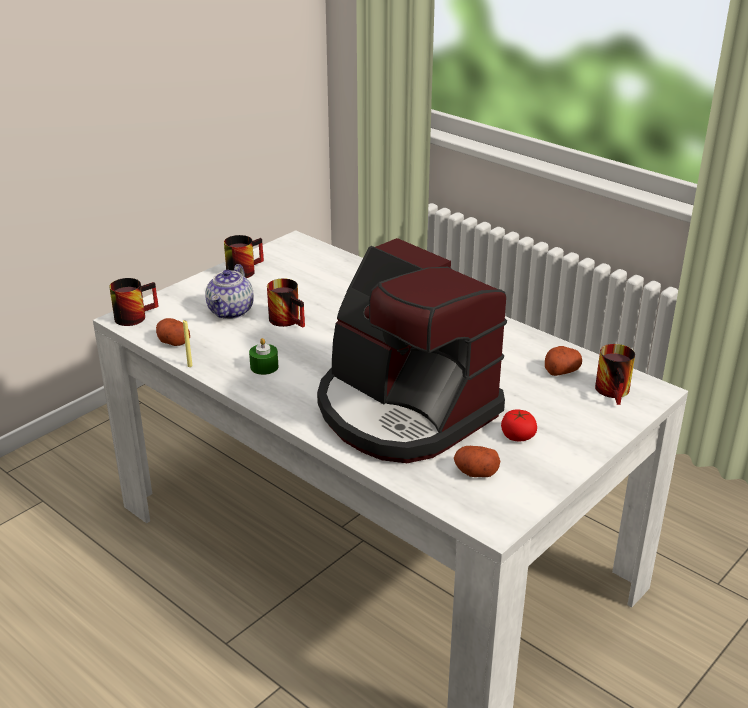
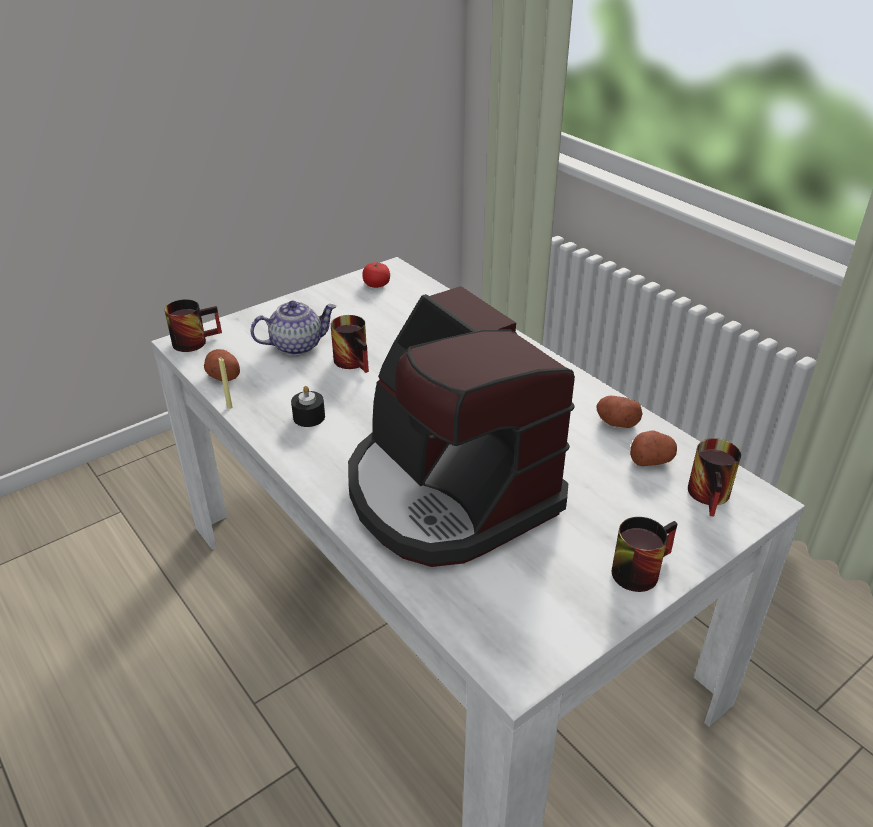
camera: 10 degrees right, 5 degrees up
(231, 311) = (297, 345): teapot -> teapot turned 135 degrees counterclockwise
(243, 270) = (326, 297): mug -> mug (638, 567)
(264, 367) = (309, 417): green candle -> black candle
(475, 472) = (511, 590): potato -> potato (616, 422)
(517, 436) = (576, 544): tomato -> tomato (376, 284)

